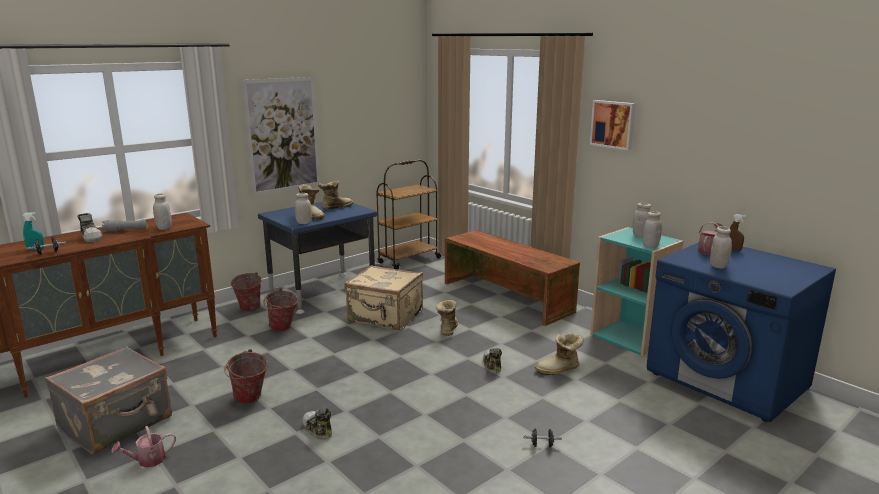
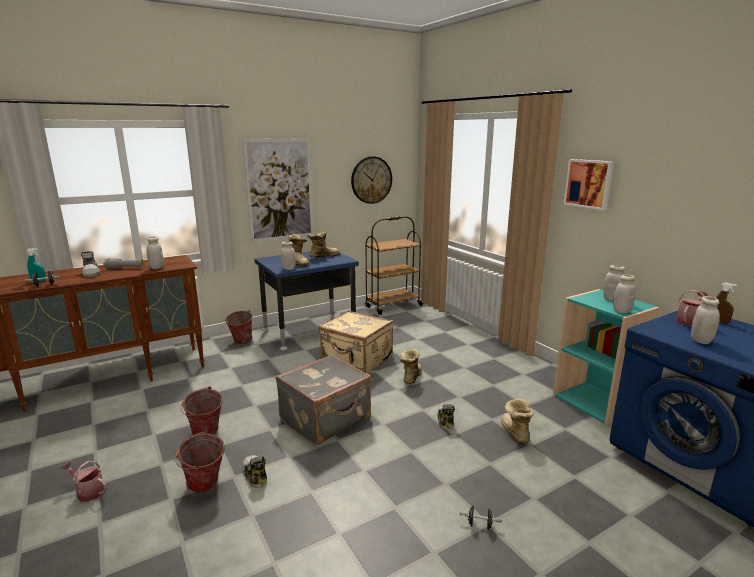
camera: 10 degrees right, 0 degrees up
(117, 424) = (82, 447): grey suitcase -> grey suitcase (326, 420)
(147, 461) = (88, 491): watering can -> watering can turned 45 degrees clockwise
(283, 329) = (262, 363): bucket -> bucket (204, 487)
(380, 120) = (371, 180): none -> wall clock
(508, 297) = (476, 348): brown bench -> none
(559, 370) = (514, 433): boot -> boot turned 90 degrees clockwise

